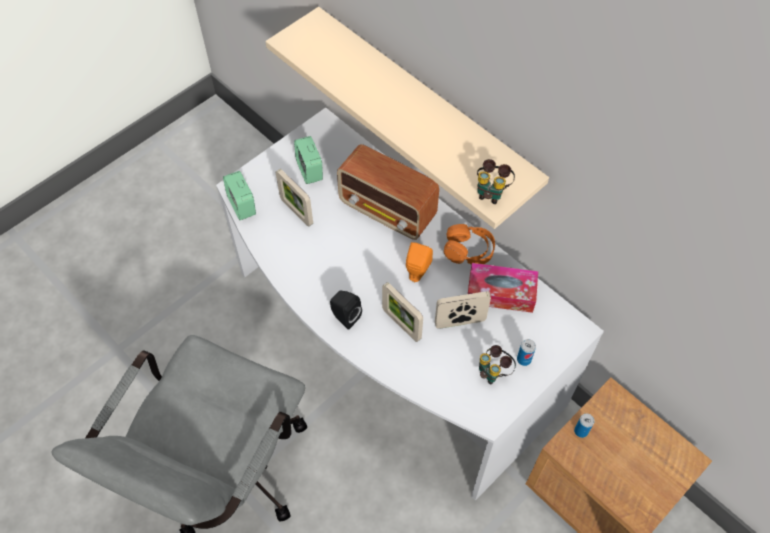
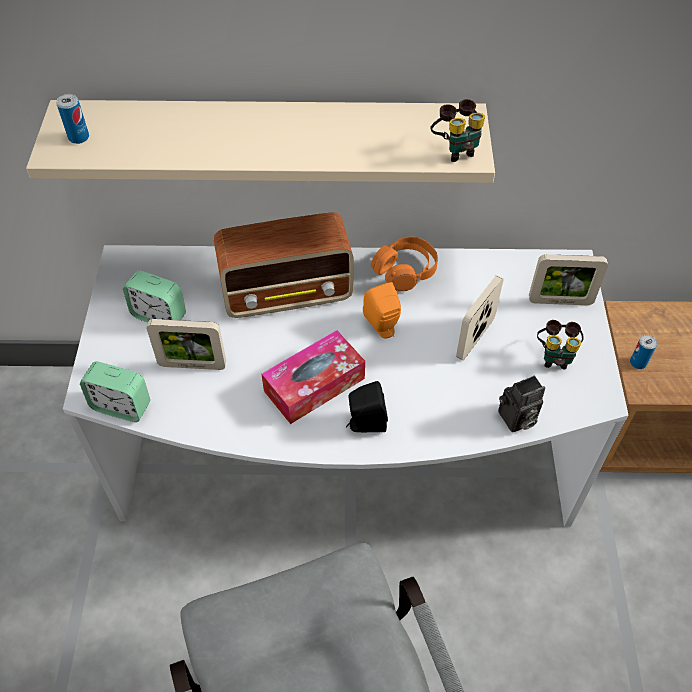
camera: 45 degrees left, 5 degrees down
(401, 324) = (427, 384): picture frame -> picture frame (560, 301)
(426, 385) = (516, 420): none -> camera
(500, 293) = (477, 285): tissue box -> tissue box (314, 385)
(524, 359) = (564, 324): can -> can (78, 137)

